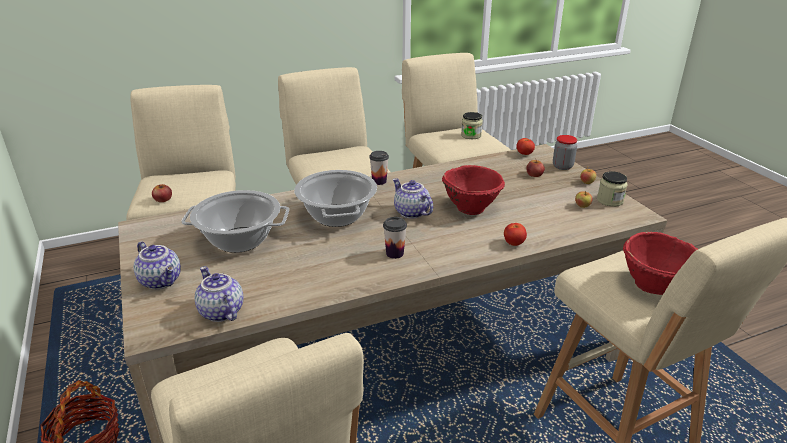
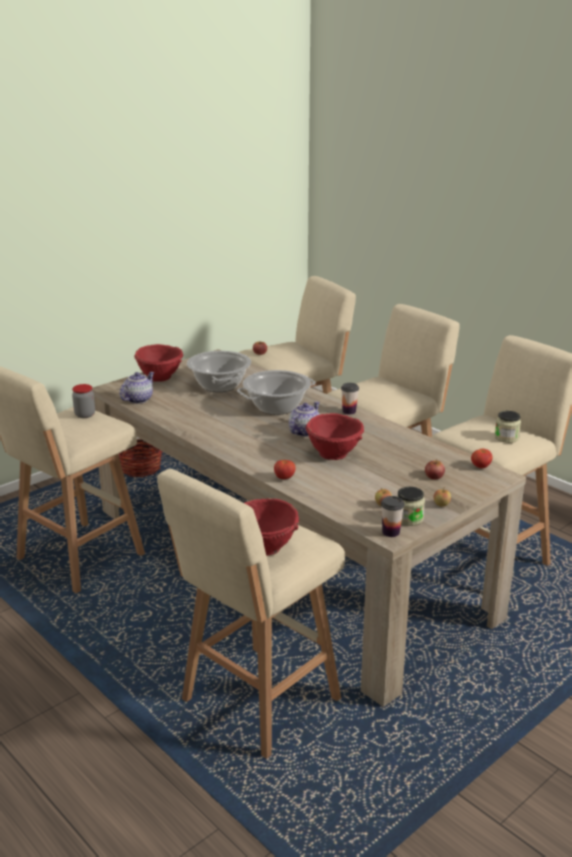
camera: 70 degrees right, 5 degrees down
(162, 280) = (160, 377): teapot -> red bowl
(394, 253) = (236, 436): cup -> cup (391, 532)
(562, 166) = (470, 489): jar -> jar (85, 415)

